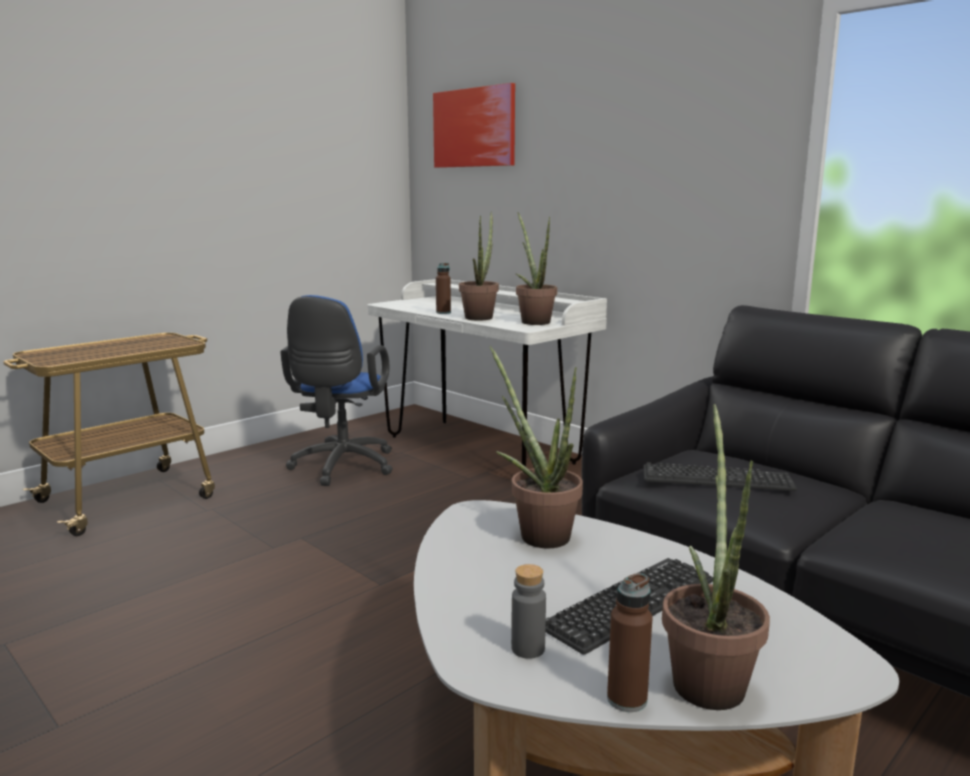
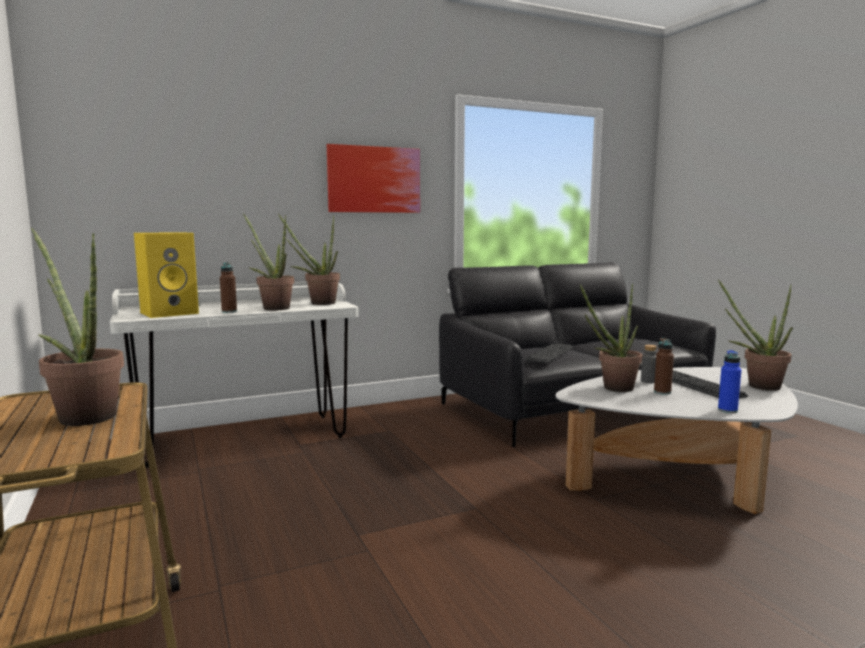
camera: 70 degrees left, 5 degrees down
(126, 349) = (83, 415): none -> potted plant
(341, 468) = (198, 501): blue office chair -> none
(420, 305) = (170, 313): none -> yellow speaker
(469, 627) = (727, 410): none -> blue bottle
(474, 128) = (149, 132): picture -> picture (374, 180)
(528, 649) = (745, 404): grey bottle -> grey bottle (648, 381)
(627, 699) = (779, 396): brown bottle -> brown bottle (662, 392)

